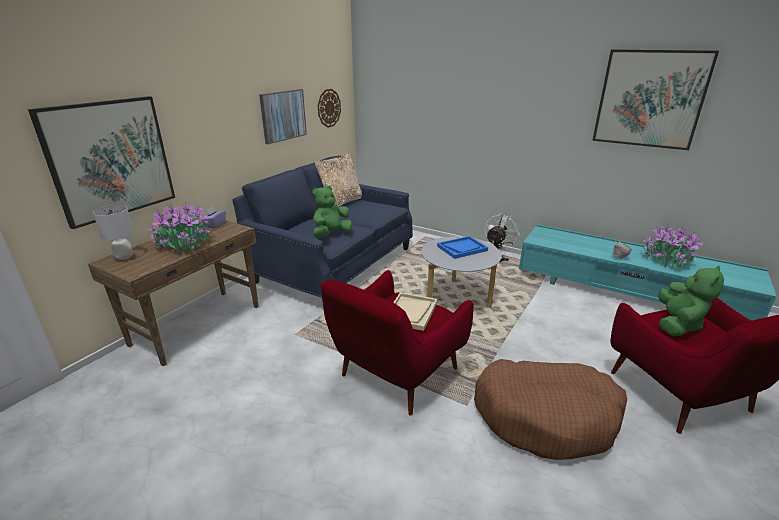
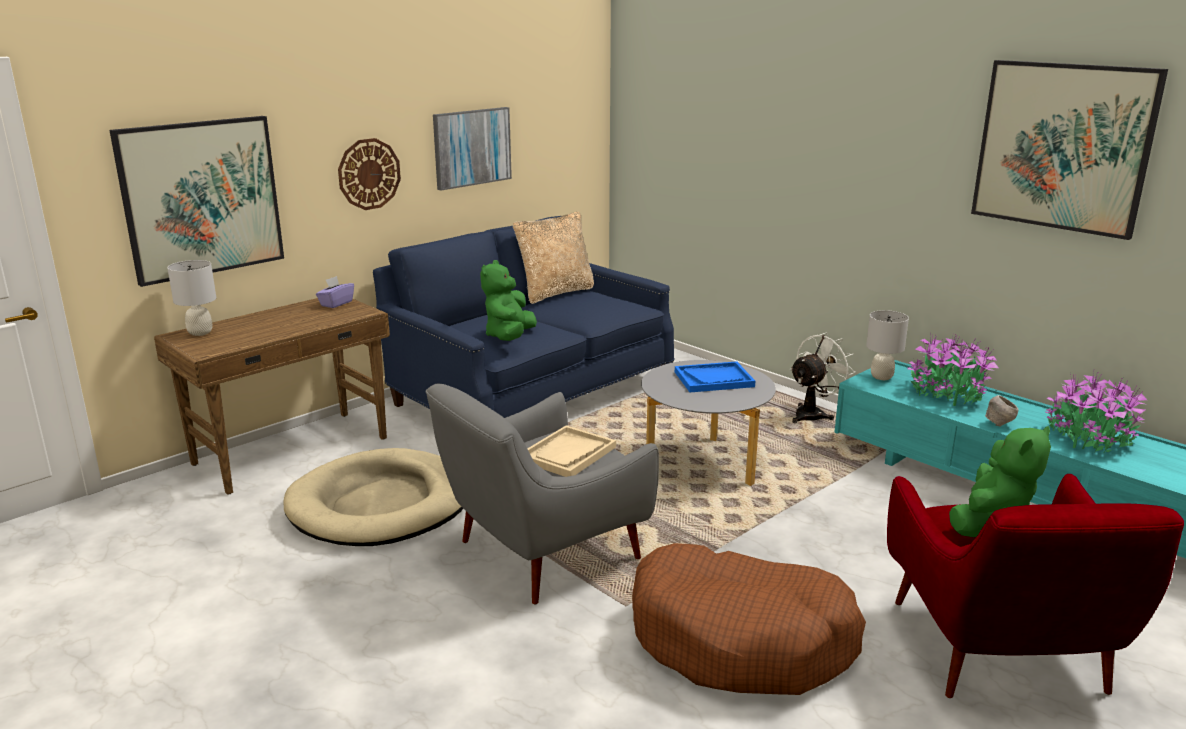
camera: 15 degrees right, 5 degrees down
(183, 244) = (281, 325): potted plant -> potted plant (947, 394)
(276, 356) = (382, 505): none -> beige dog bed
(329, 108) = (558, 138): wall clock -> wall clock (369, 174)
(331, 234) = (509, 337): green plush toy -> green plush toy turned 45 degrees counterclockwise
(396, 375) = (541, 553): red armchair -> grey armchair
(541, 236) = (881, 377): none -> grey table lamp

